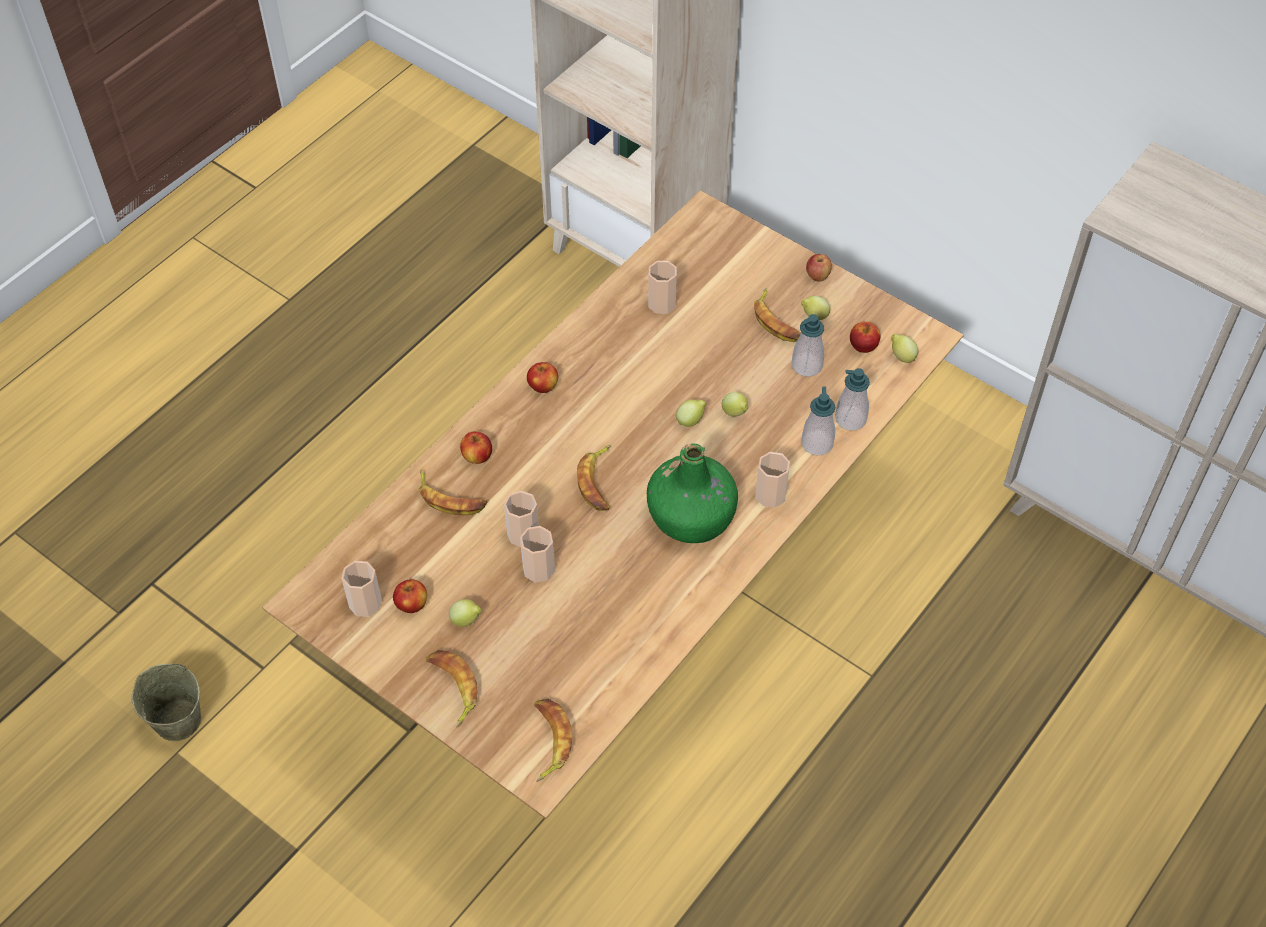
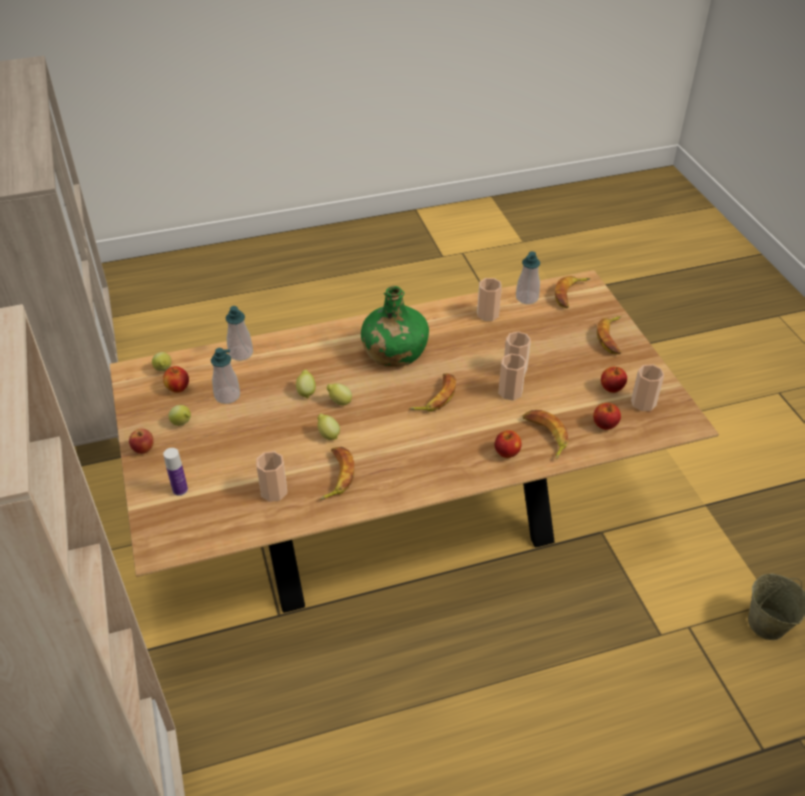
camera: 145 degrees left, 10 degrees down
(466, 620) = (580, 364): lemon -> lemon (328, 435)
(543, 386) = (420, 476): apple -> apple (604, 425)
(743, 262) = (180, 490): none -> bottle
(770, 495) = (336, 339): cup -> cup (487, 314)
(777, 321) = (210, 433): banana -> banana (336, 476)
(817, 443) = (277, 351): soap dispenser -> soap dispenser (527, 298)

